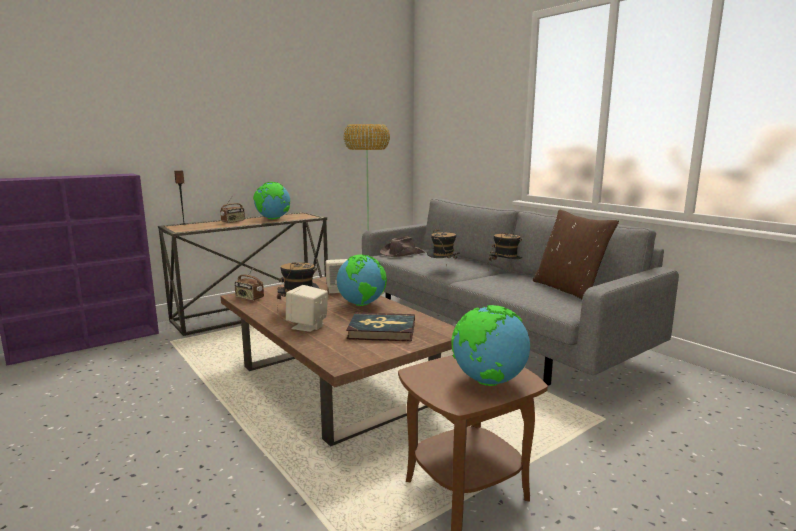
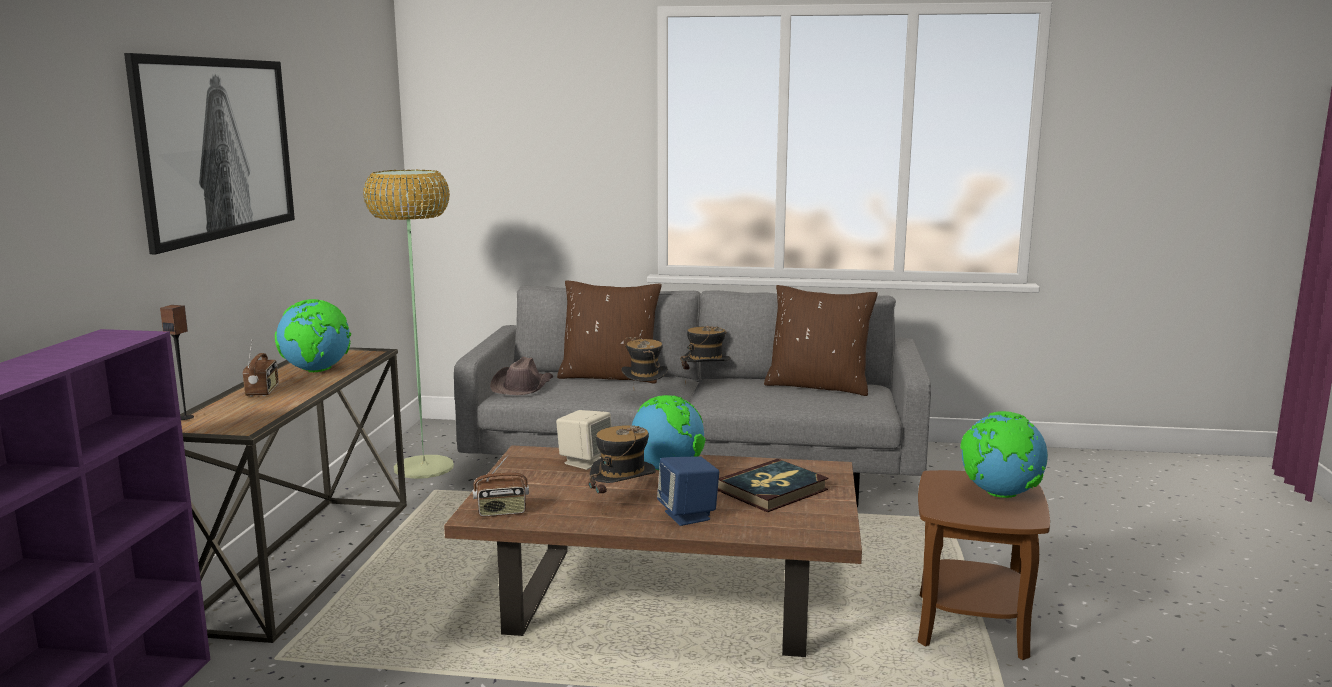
camera: 45 degrees left, 0 degrees up
(234, 101) = (218, 148): none -> picture
(308, 326) = (688, 516): beige speaker -> blue speaker
(457, 258) = (610, 376): none -> brown pillow

